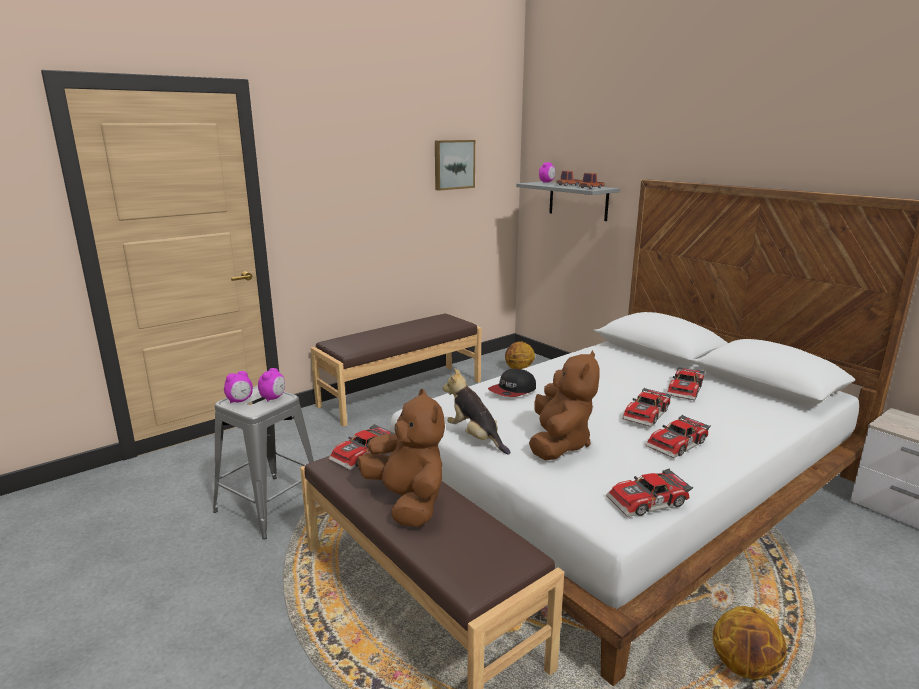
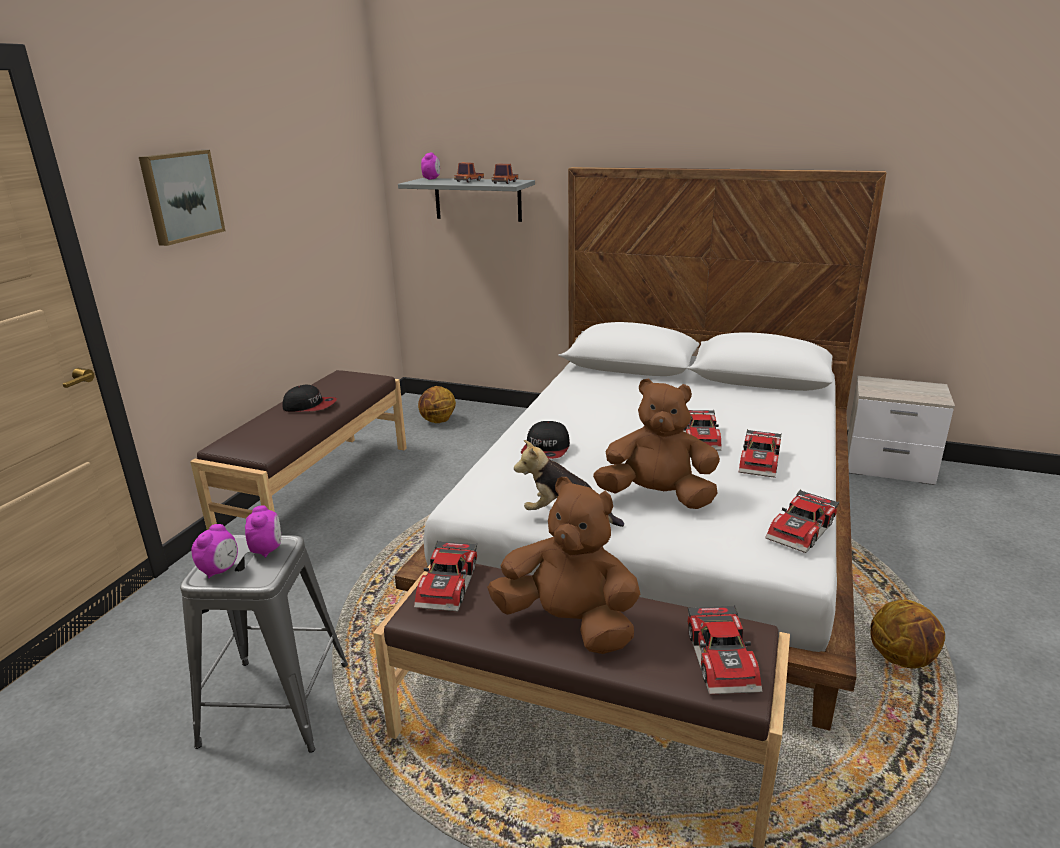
camera: 30 degrees left, 5 degrees up
(403, 331) = (310, 406): none -> cap
(453, 164) = (314, 164): picture -> picture (180, 196)
(559, 444) = (657, 497): brown plush toy -> brown plush toy turned 60 degrees counterclockwise
(687, 390) = (704, 401): toy car -> toy car (724, 659)

